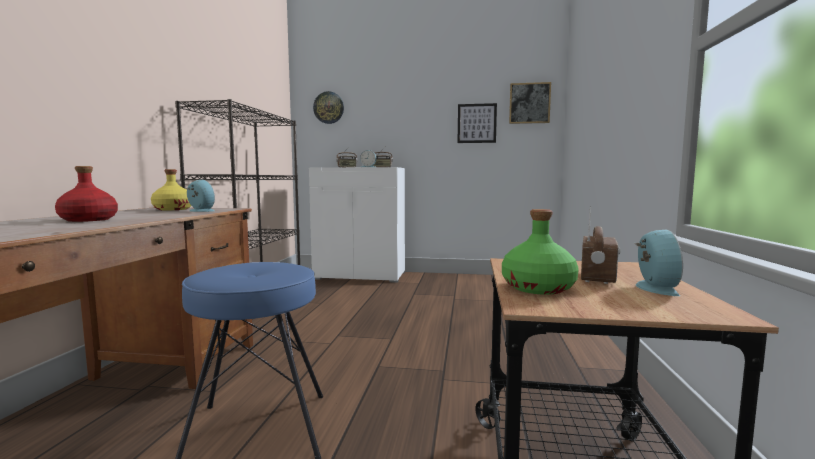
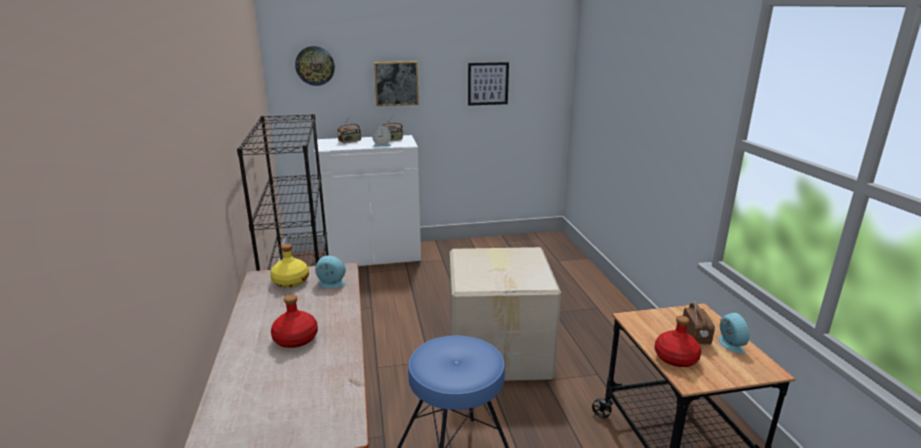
camera: 20 degrees left, 15 degrees up
(411, 347) = (500, 351): none -> cardboard box
(529, 103) = (541, 62): picture -> picture (396, 83)
(537, 288) = (675, 358): green bottle -> red bottle

